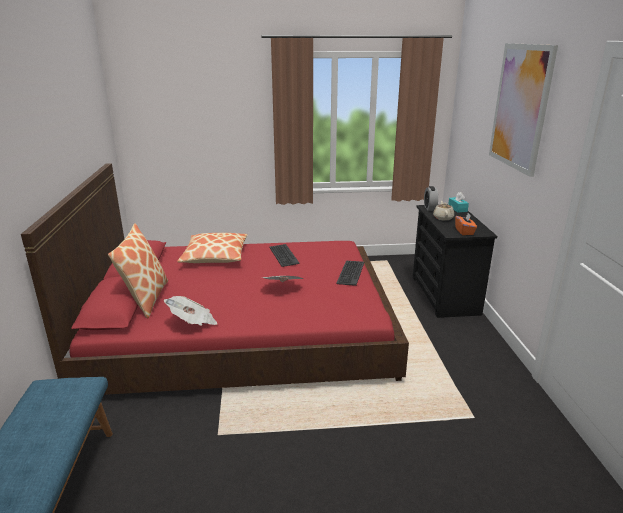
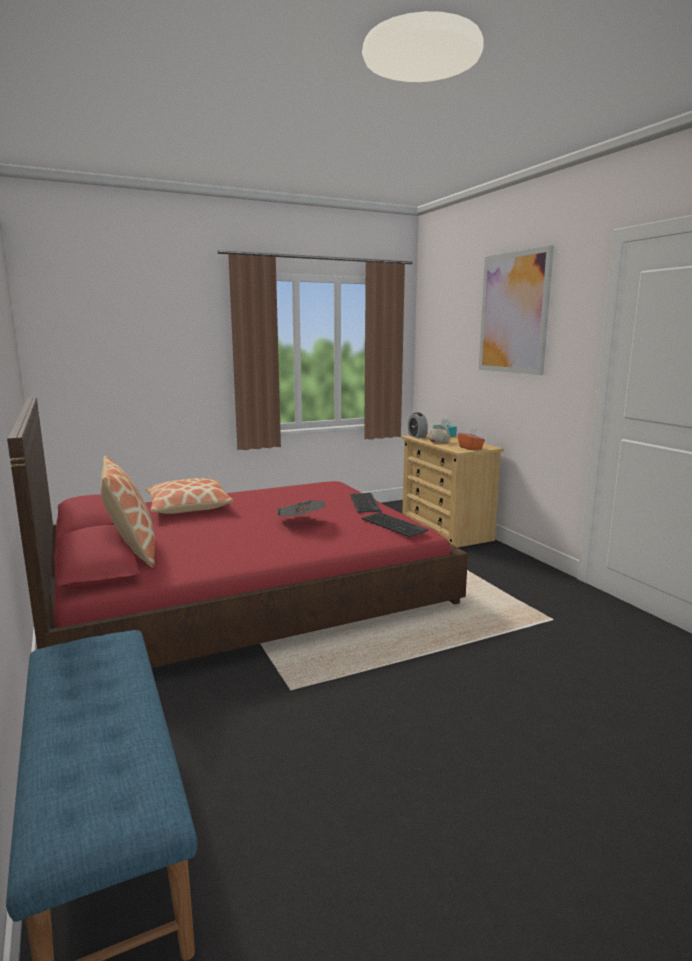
camera: 20 degrees left, 10 degrees down
(193, 322) = (218, 563): newspaper -> none
(283, 255) = (273, 498): keyboard -> keyboard (393, 525)
(444, 295) = (446, 530): black dresser -> beige dresser

